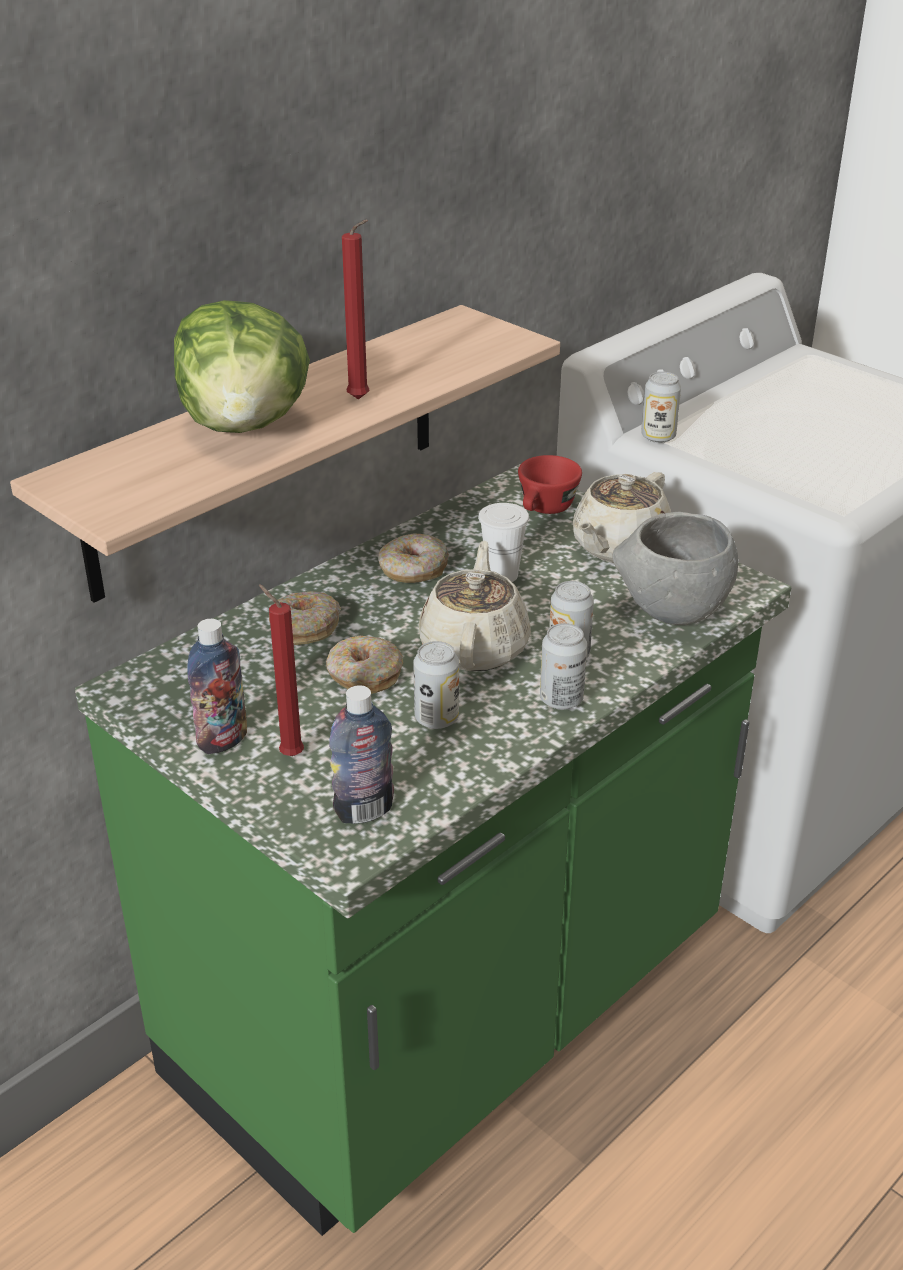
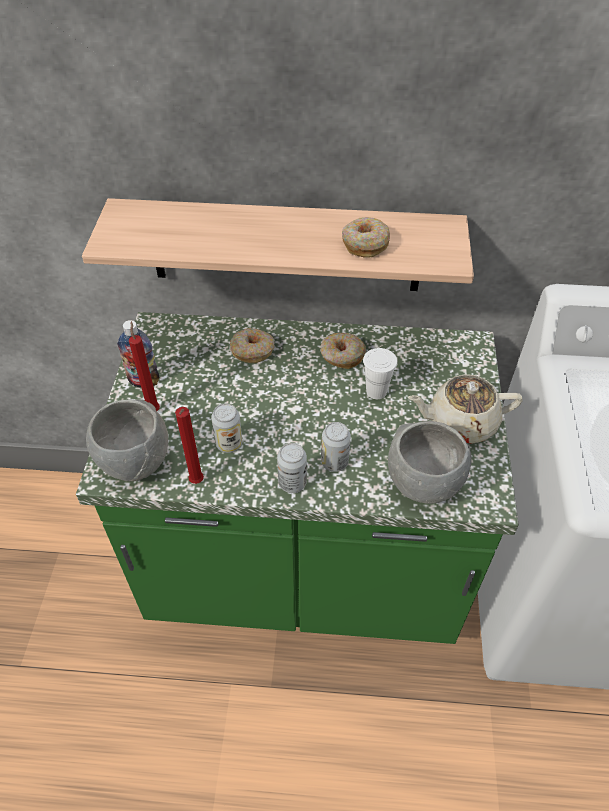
camera: 50 degrees right, 15 degrees up
(245, 425) = (232, 228): lettuce -> none
(361, 400) = (304, 247): red candle -> red candle (196, 483)
(363, 675) = (236, 395): donut -> donut (365, 244)
(364, 810) = (136, 462): bottle -> grey bowl
(475, 647) = (302, 420): beige teapot -> none
(545, 510) = (458, 369): red cup -> none
(658, 437) = (569, 371): can -> none

